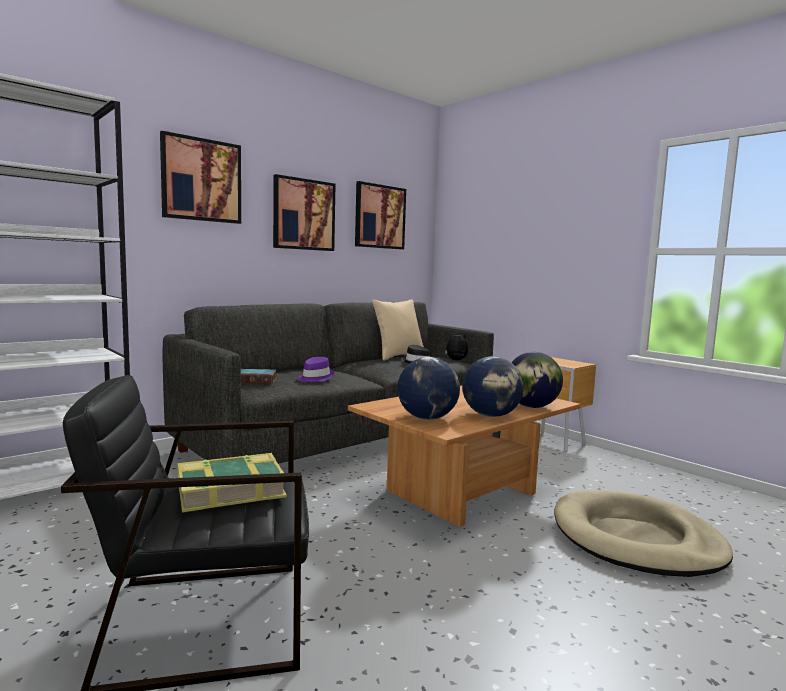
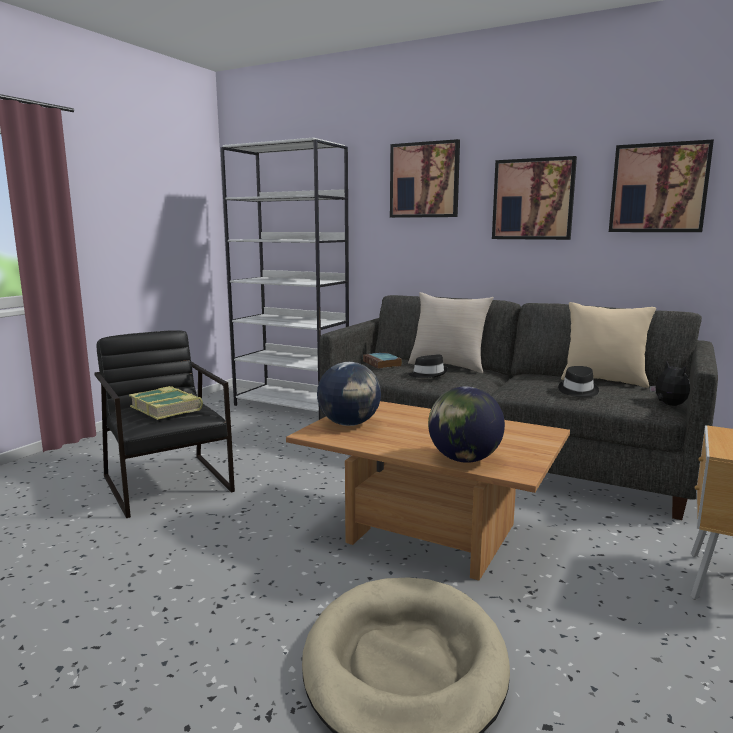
camera: 70 degrees right, 5 degrees up
(291, 371) = (448, 366): none -> beige pillow
(315, 378) = (428, 374): purple hat -> black hat
(491, 415) = (392, 444): globe -> none

